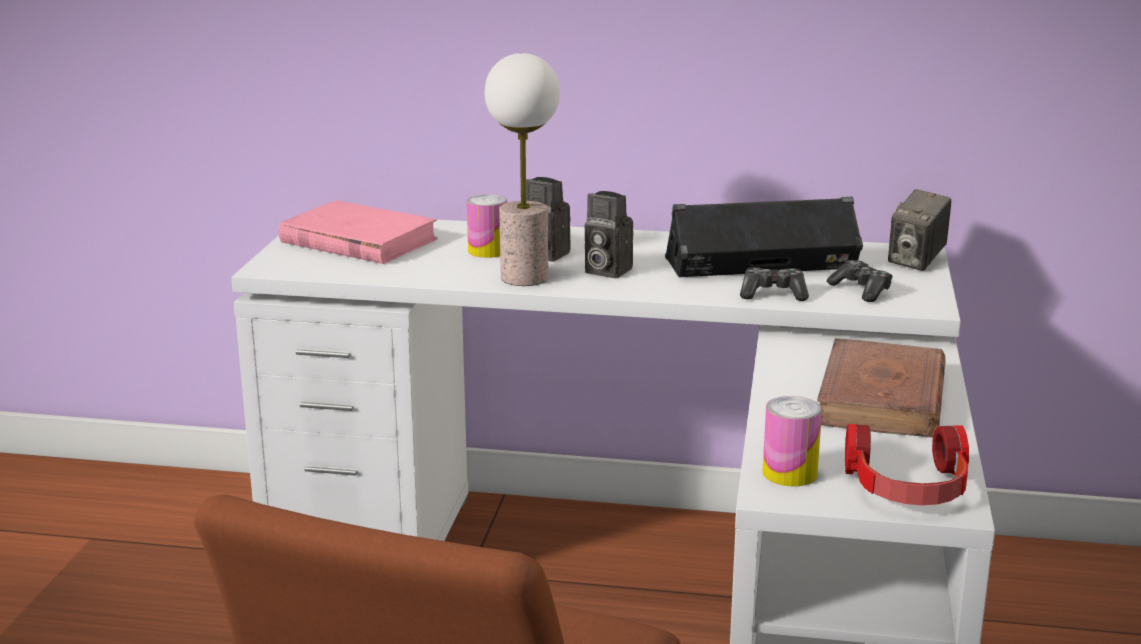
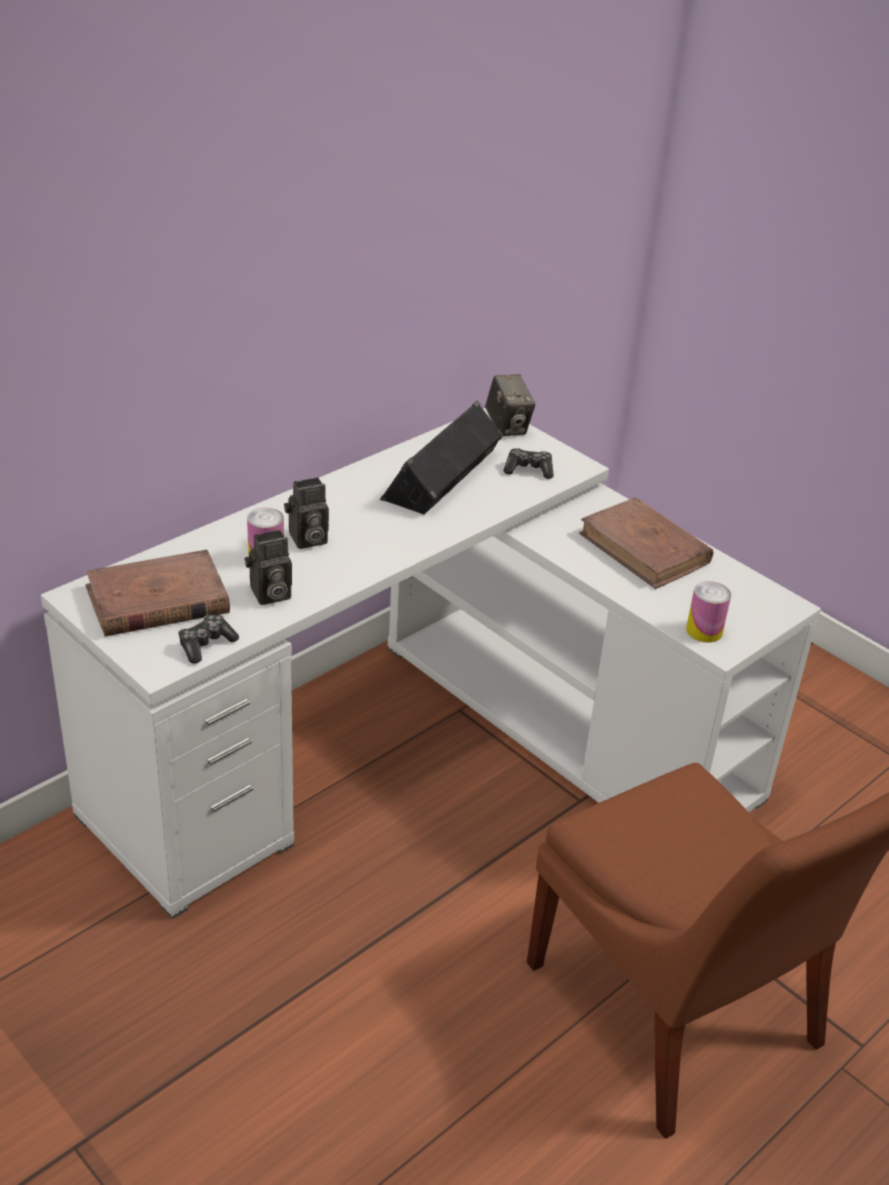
camera: 55 degrees left, 15 degrees up
(358, 241) = (157, 600): pink book -> brown book
(525, 278) = (343, 570): table lamp -> none
(605, 271) = (373, 533): camera -> camera (269, 595)
(773, 294) = (496, 500): game controller -> game controller (206, 645)
(908, 489) = (758, 606): headphones -> none

